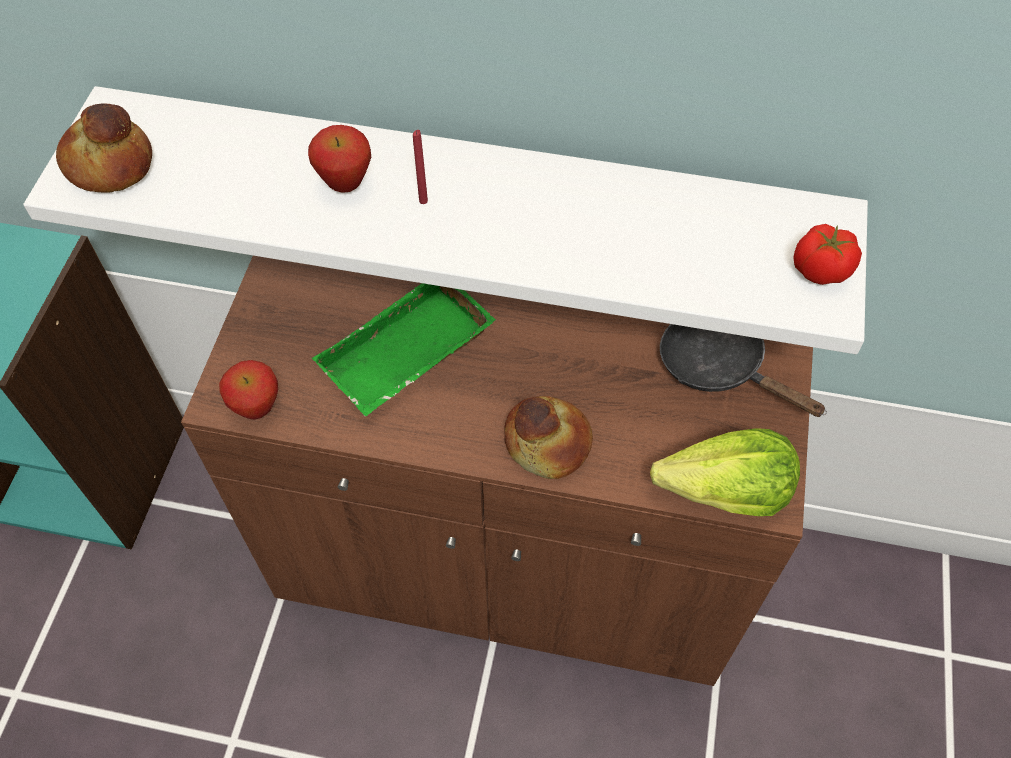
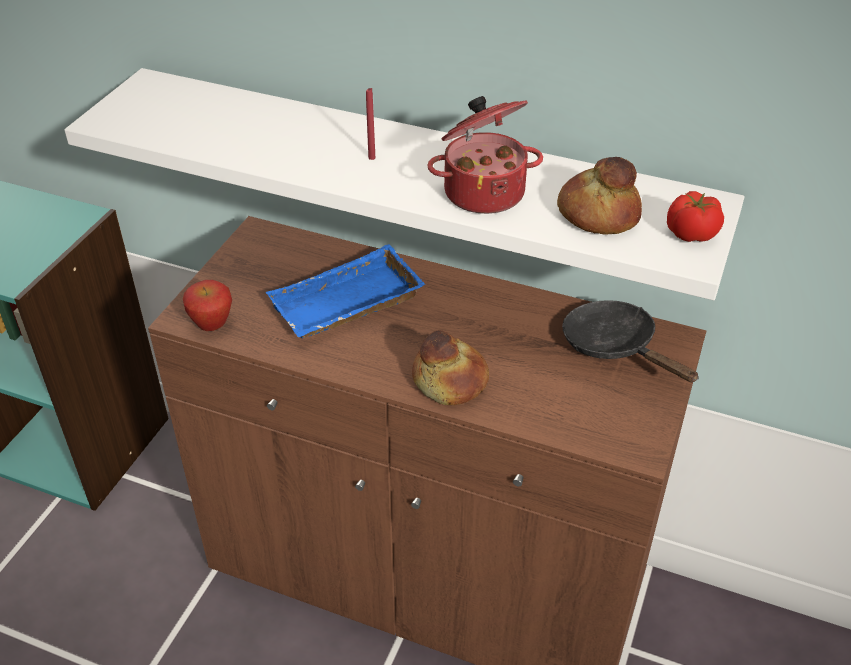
camera: 10 degrees right, 15 degrees down
(108, 165) = (135, 112): bread -> bread (597, 214)
(346, 184) = (313, 142): apple -> none
(407, 356) = (346, 306): green tray -> blue tray
(569, 236) = (483, 191): none -> cooking pot
(725, 492) = (599, 437): lettuce -> none

